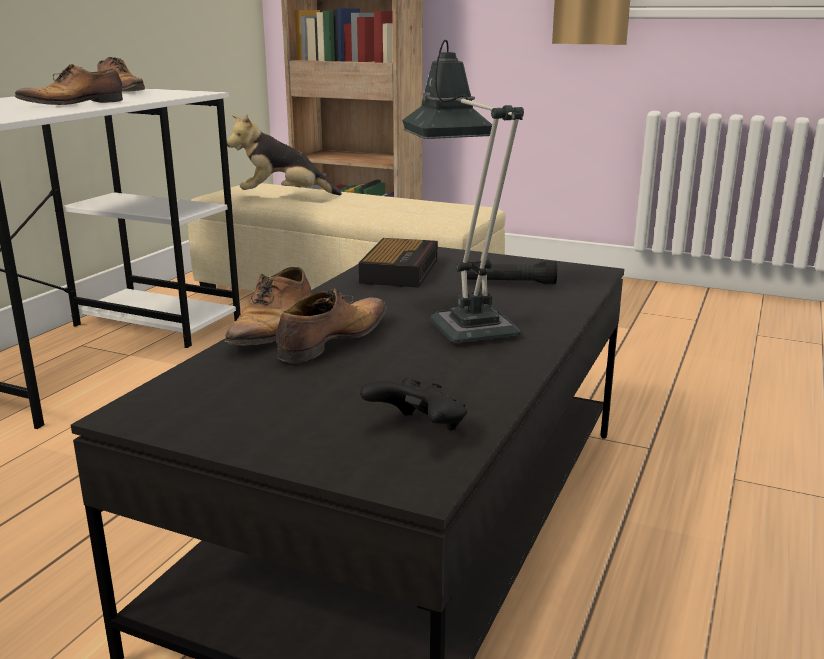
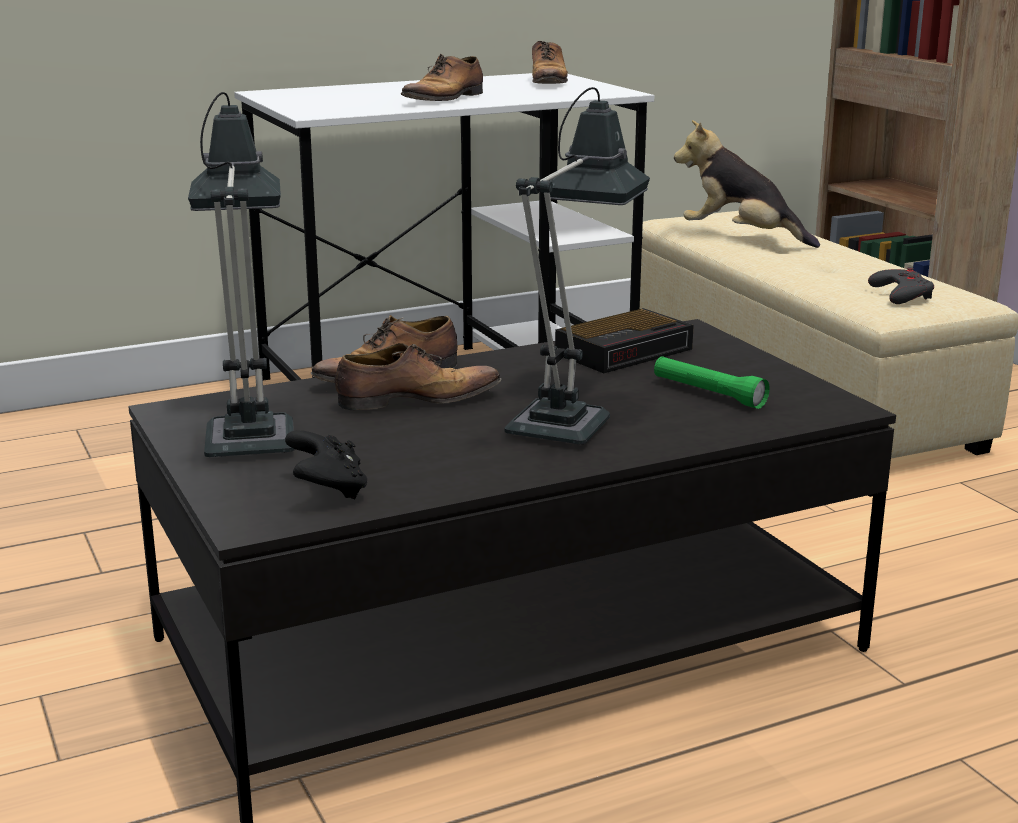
camera: 40 degrees right, 0 degrees up
(75, 104) = (445, 99): shoe -> shoe turned 60 degrees counterclockwise
(251, 408) = (250, 433): none -> table lamp
(441, 211) = (901, 294): none -> grey game controller
(508, 283) = (708, 393): black flashlight -> green flashlight

